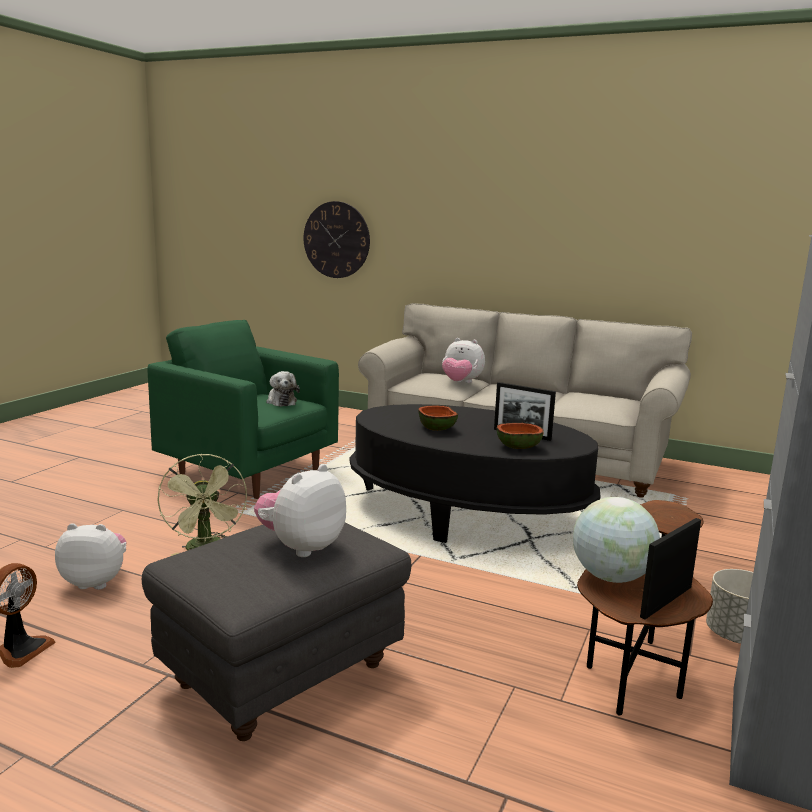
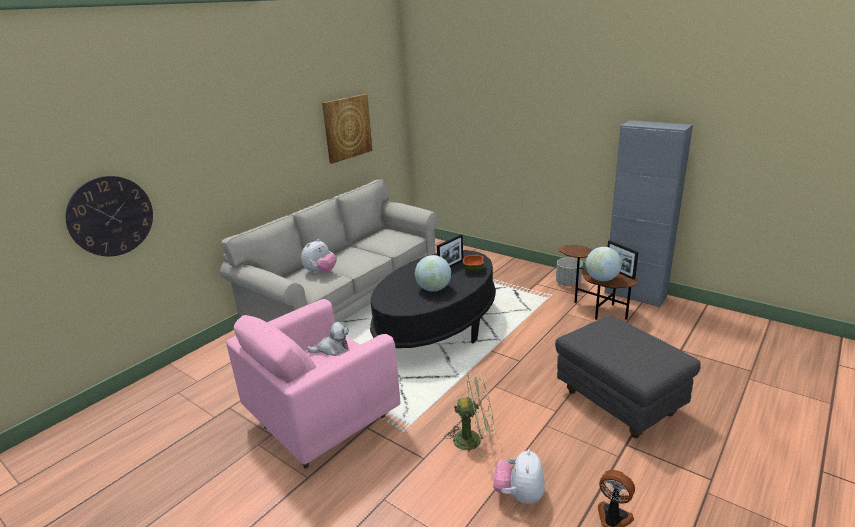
camera: 75 degrees left, 10 degrees up
(250, 473) = (324, 422): green armchair -> pink armchair
(301, 547) = (621, 338): plush toy -> none
(437, 428) = (434, 289): bowl -> globe
(664, 232) = (347, 128): none -> picture

